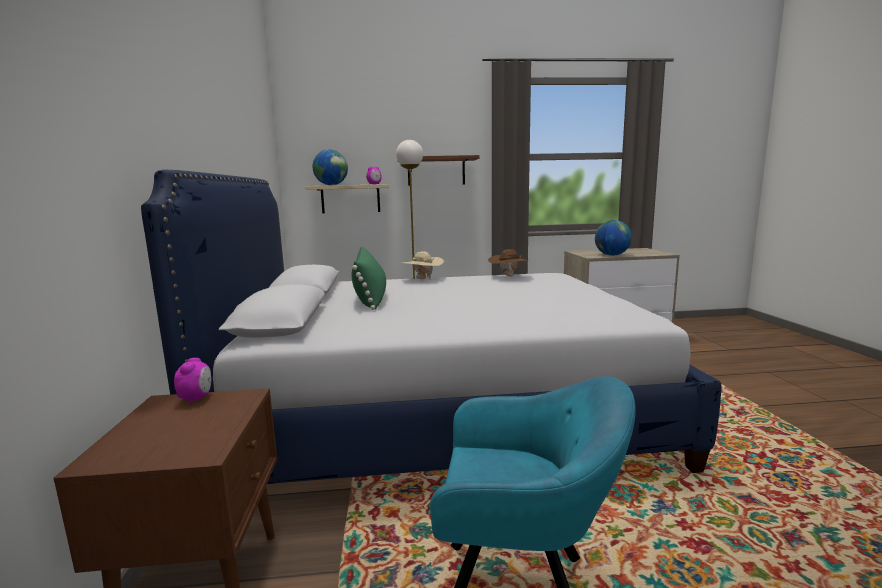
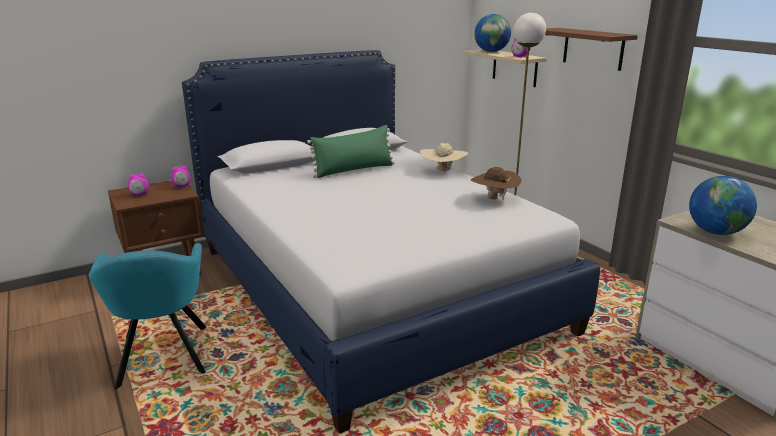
camera: 65 degrees right, 10 degrees up
(170, 437) = (140, 195): none -> alarm clock

